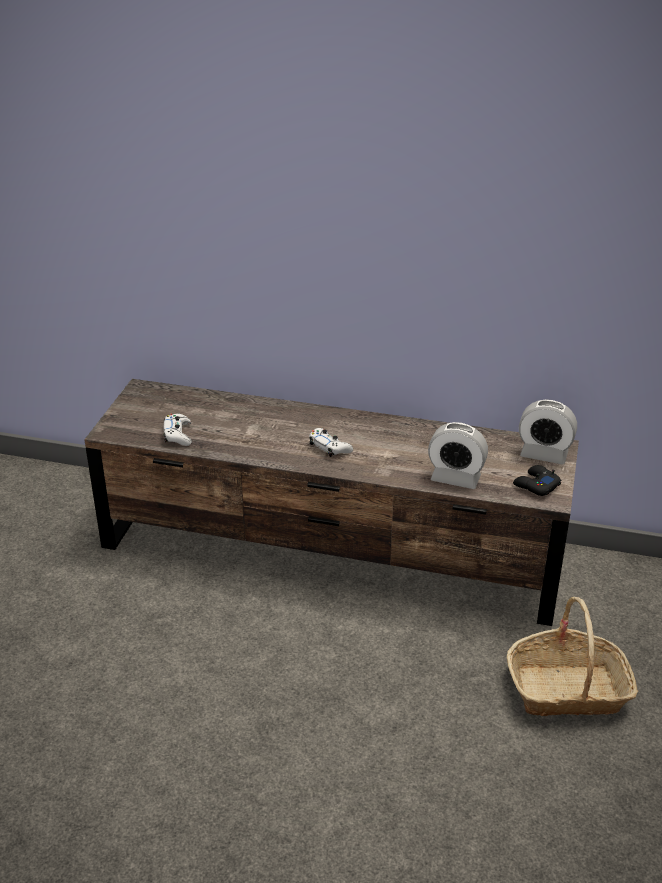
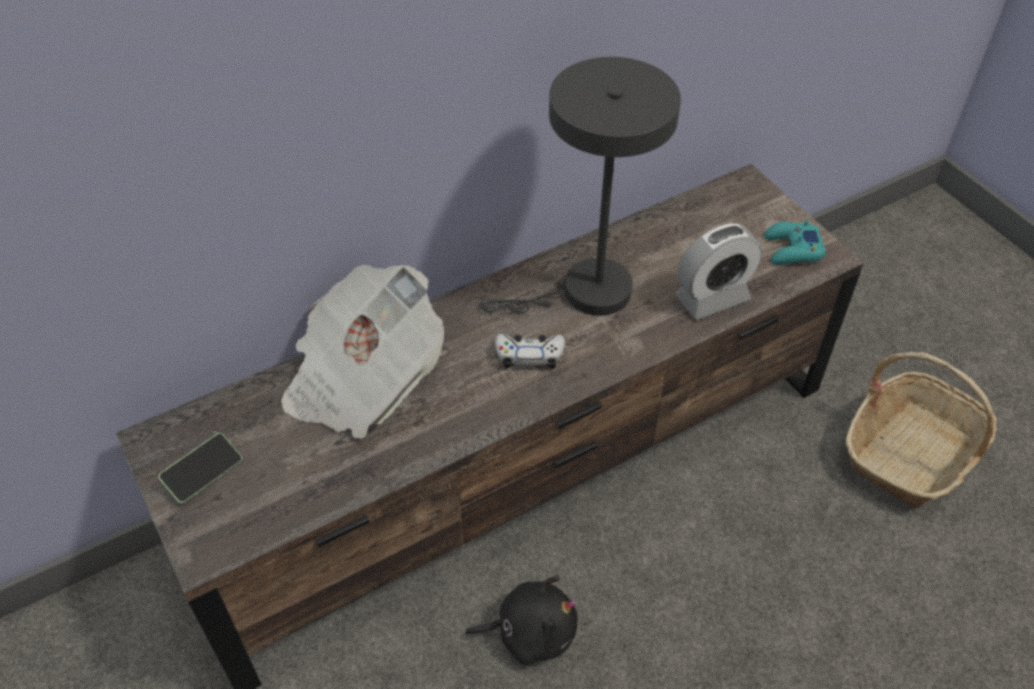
camera: 45 degrees left, 15 degrees up
(142, 408) = (203, 474): none -> phone
(178, 435) = (315, 479): white game controller -> none
(245, 613) = (530, 632): none -> black plush toy
(246, 414) = (363, 379): none -> newspaper
(393, 441) = (585, 294): none -> grey table lamp
(536, 485) = (792, 250): black game controller -> turquoise game controller
(544, 454) = (747, 204): alarm clock -> none

